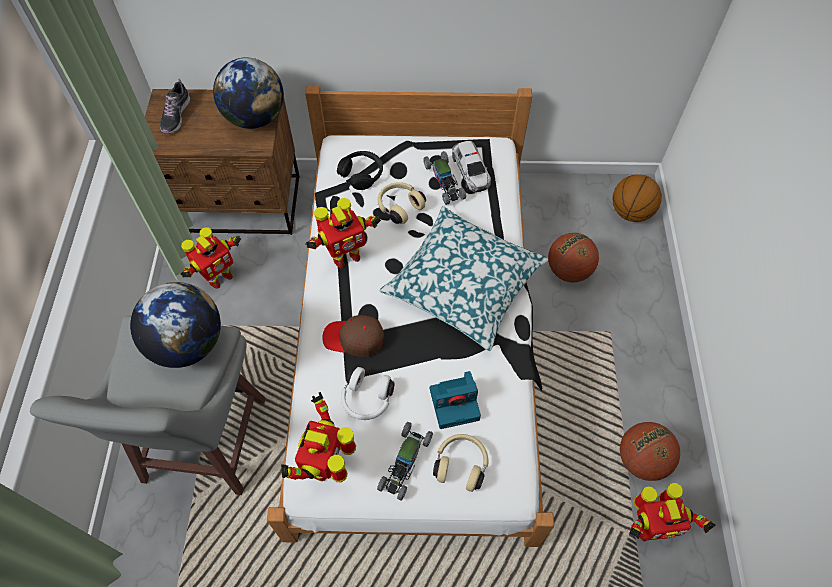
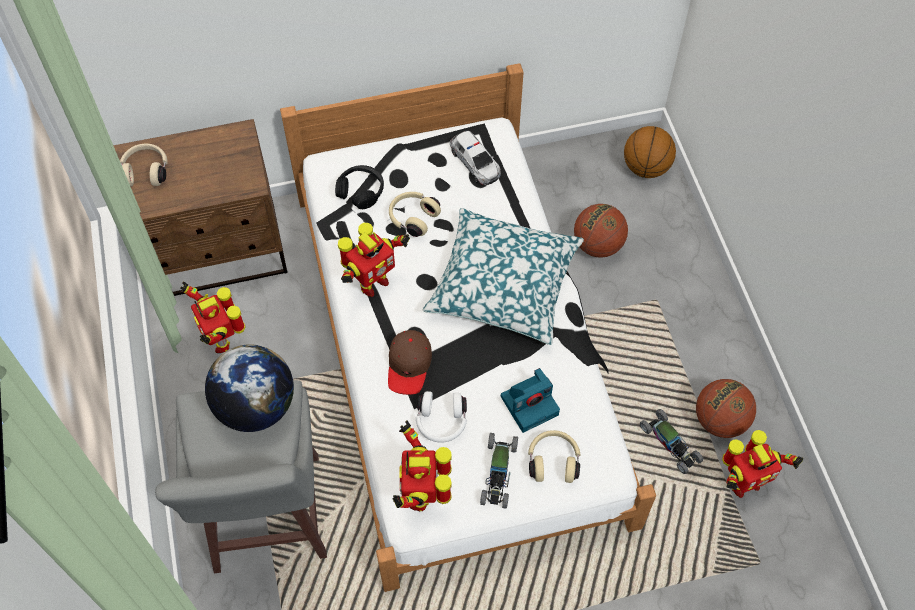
camera: 15 degrees left, 0 degrees up
(176, 115) = (146, 171): shoe -> beige headphones
(219, 278) = (221, 339): toy robot -> toy robot turned 120 degrees clockwise
(255, 117) = (235, 155): globe -> none
(354, 339) = (409, 365): brown cap -> brown cap turned 75 degrees counterclockwise
(444, 181) = (451, 180): toy car -> toy car (670, 444)

